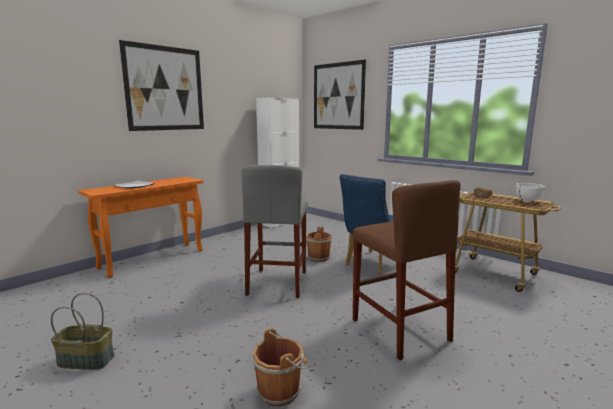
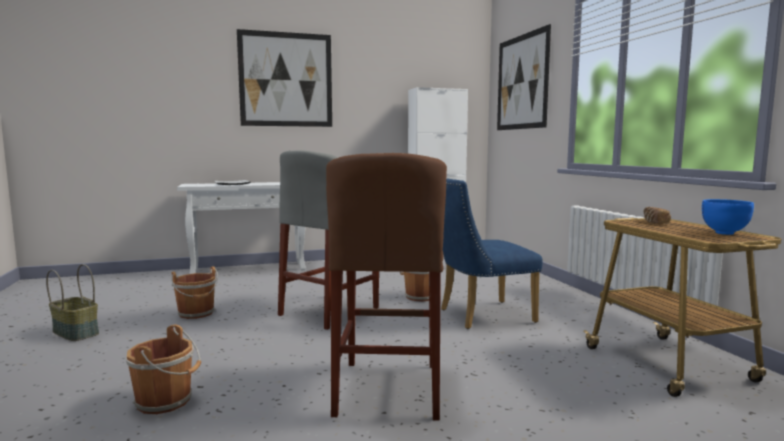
camera: 30 degrees right, 5 degrees down
(153, 259) = (250, 269): orange console table -> white console table
(176, 310) = (197, 313): none -> brown bucket
(528, 202) = (725, 234): white bowl -> blue bowl

